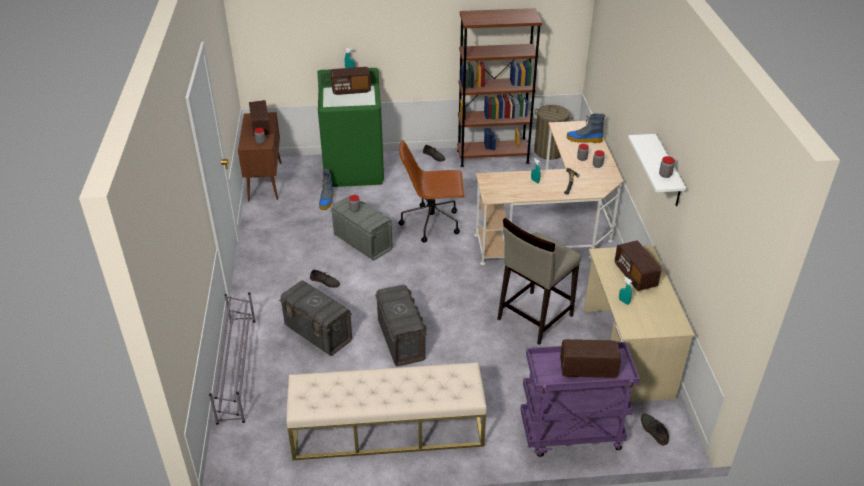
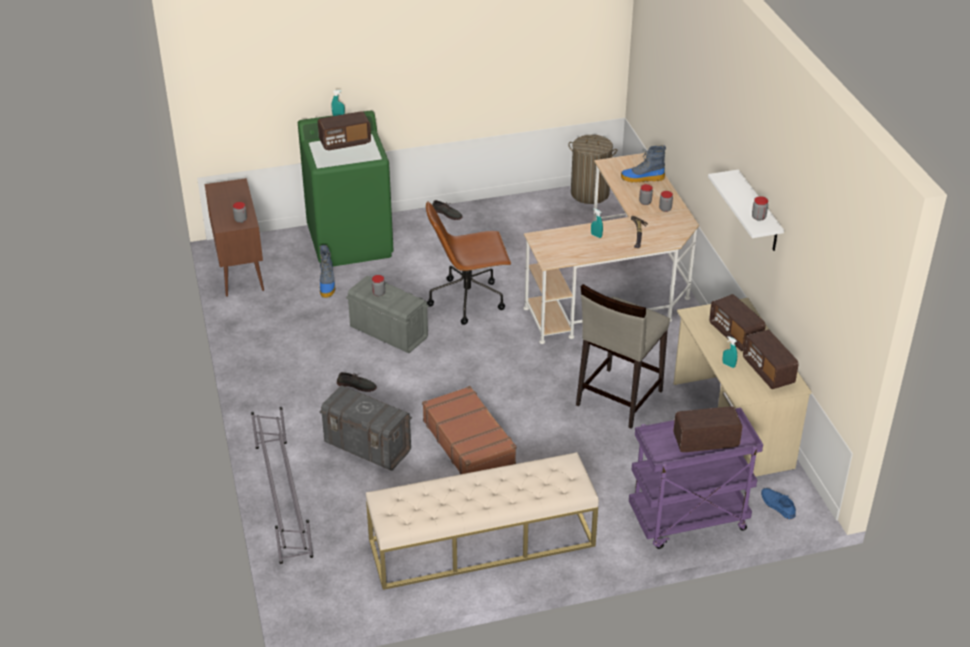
camera: 10 degrees left, 0 degrees up
(261, 127) = (234, 200): radio -> radio (768, 371)
(401, 340) = (469, 442): grey storage box -> brown suitcase
(493, 157) = (521, 207): brown bookcase -> none
(653, 430) = (777, 505): grey shoe -> blue shoe

